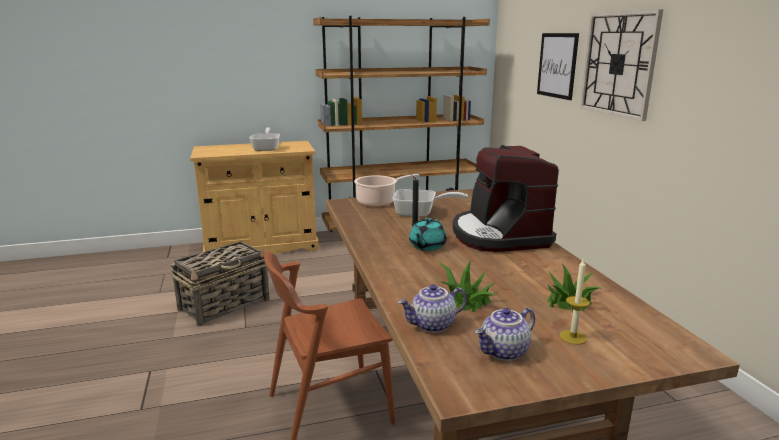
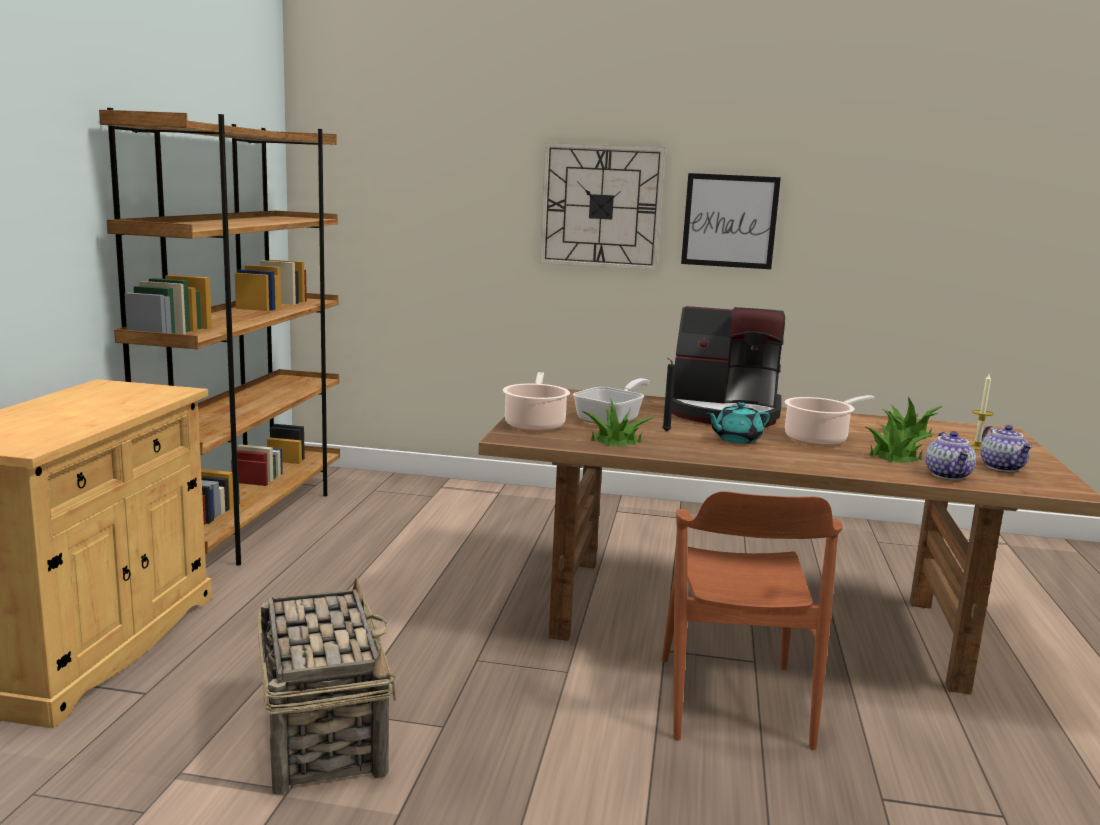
camera: 65 degrees left, 5 degrees down
(267, 148) = (99, 405): frying pan -> none
(372, 220) = (615, 440): none -> potted plant
(427, 246) = (736, 439): turquoise teapot -> turquoise teapot turned 105 degrees clockwise
(475, 269) = (818, 439): none -> cooking pot
(557, 65) = (474, 208): picture -> picture (729, 221)

